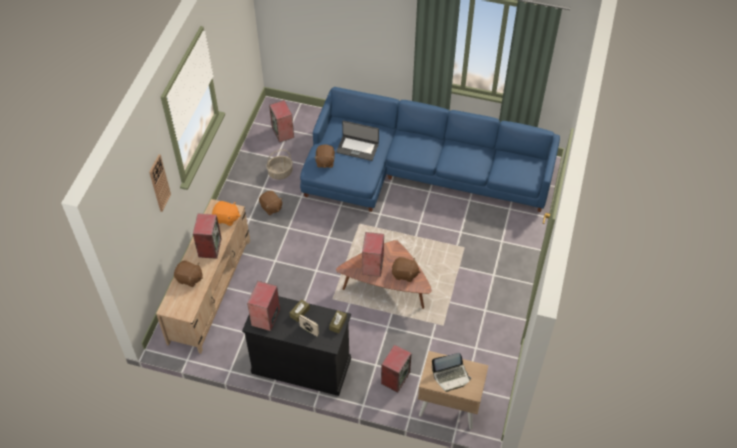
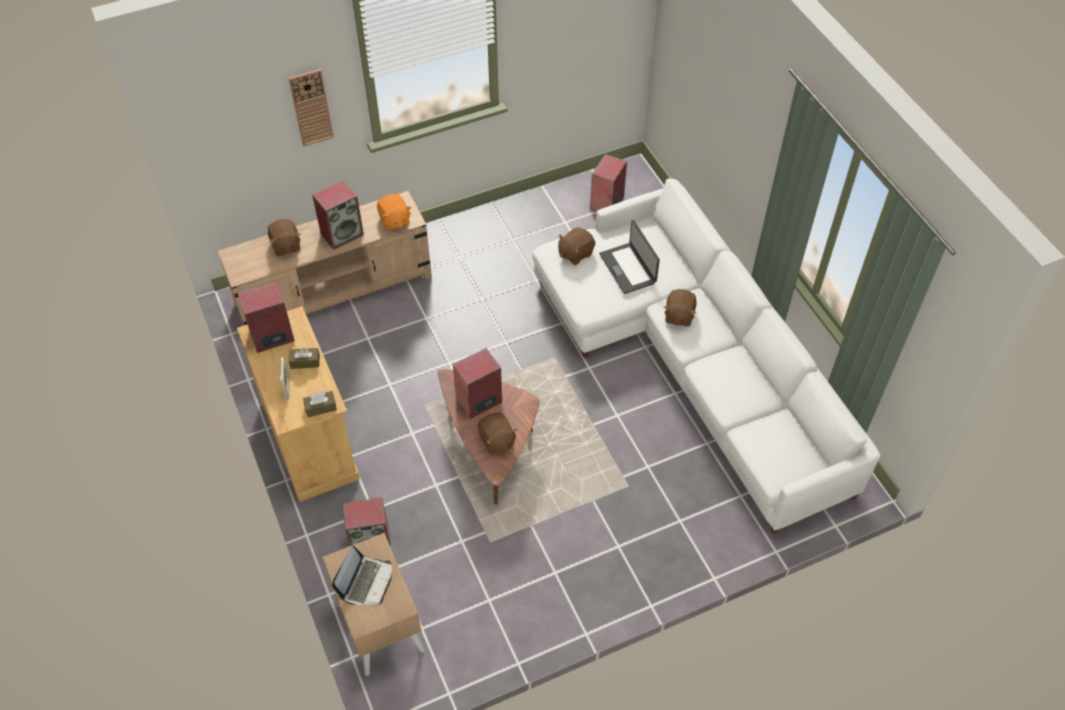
camera: 50 degrees right, 0 degrees up
(271, 207) = (493, 265): brown plush toy -> brown plush toy (678, 316)
(280, 172) = (549, 239): basket -> none
(301, 365) = (309, 438): black cabinet -> beige cabinet
(417, 171) = (691, 360): blue sofa -> white sofa
(451, 376) = (366, 582): laptop -> laptop turned 105 degrees counterclockwise

